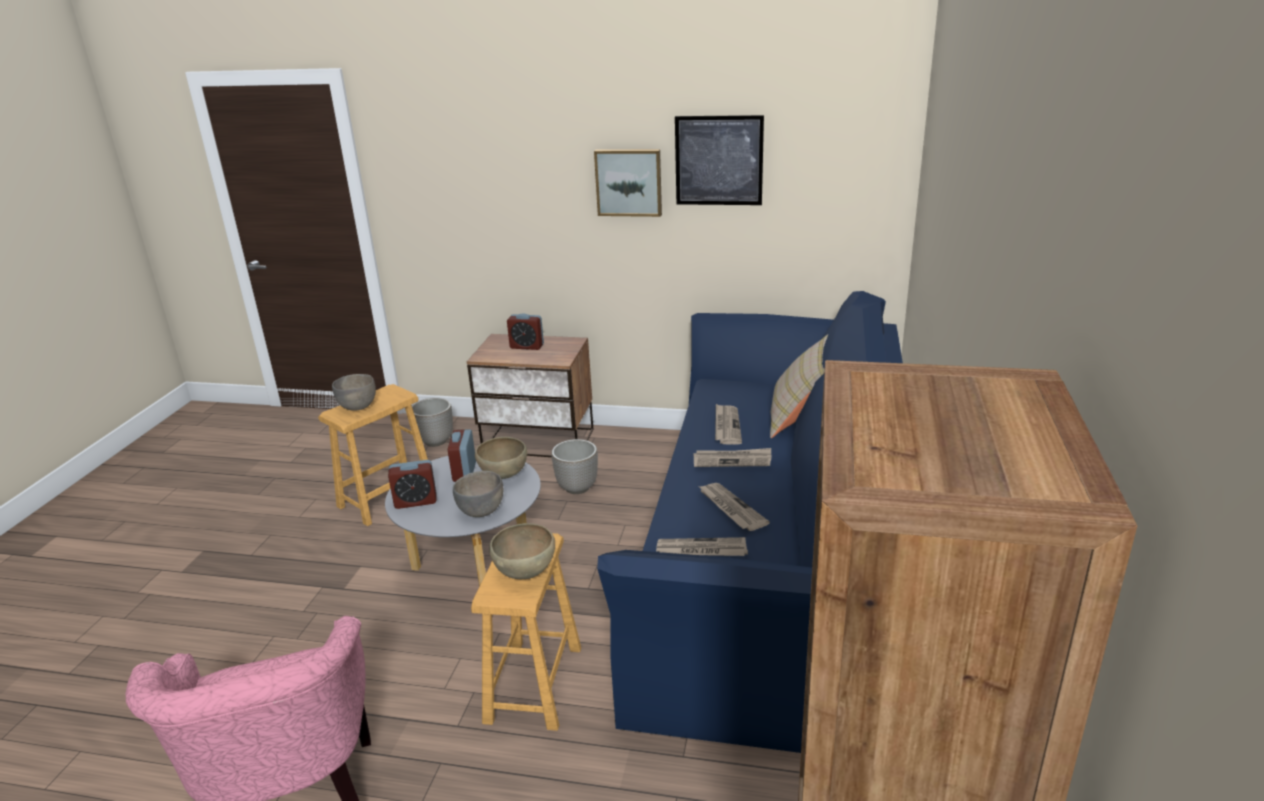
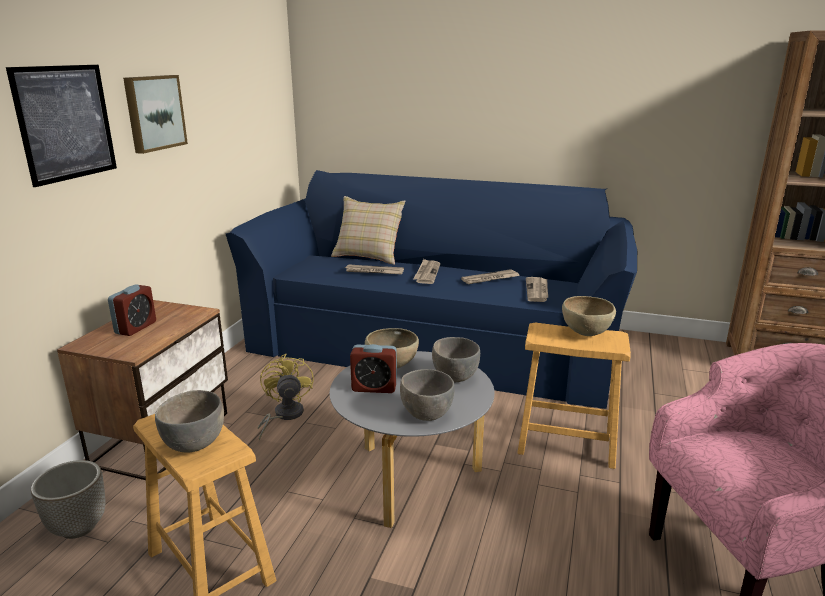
camera: 85 degrees left, 5 degrees down
(415, 501) = (426, 414): alarm clock -> grey bowl
(577, 487) = (284, 416): planter -> yellow fan
(719, 160) = (208, 84): picture -> picture (66, 123)

